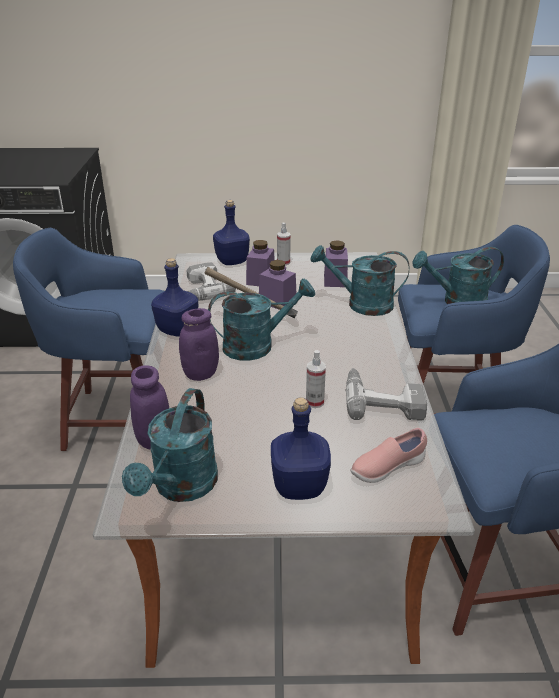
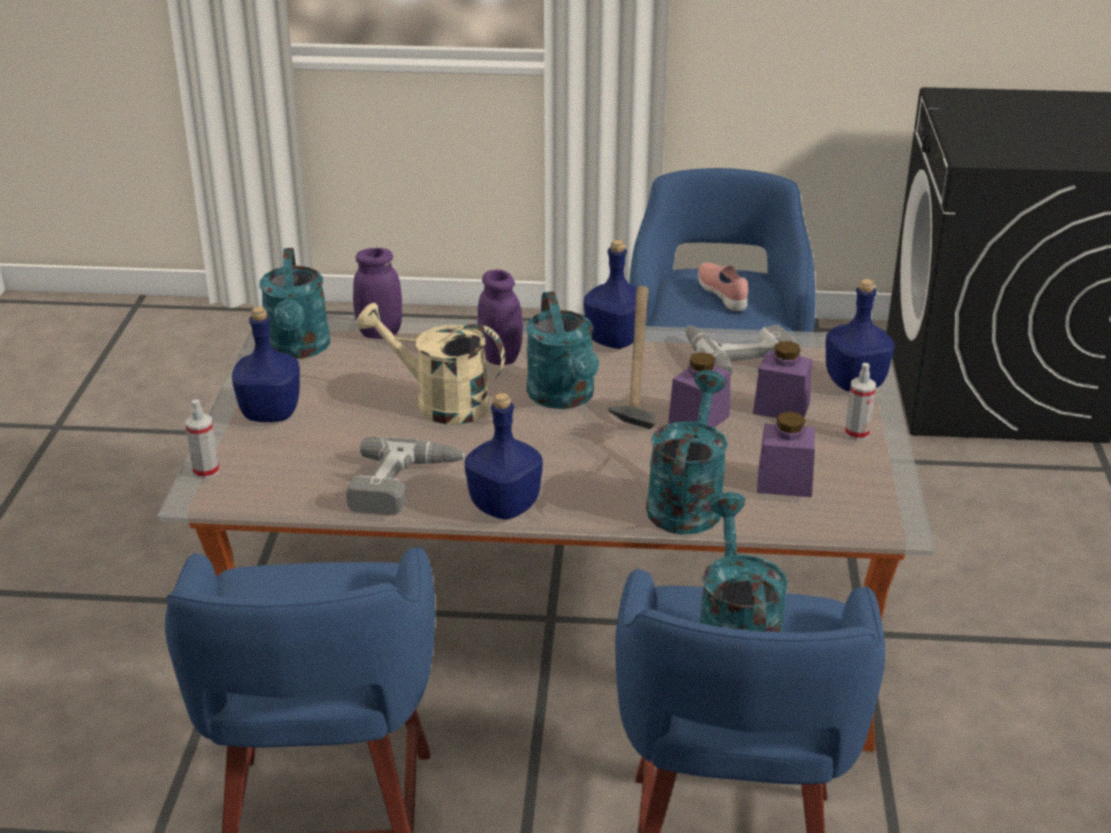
camera: 95 degrees right, 0 degrees up
(181, 488) = (299, 349): turquoise watering can -> turquoise watering can turned 120 degrees counterclockwise
(270, 396) = (439, 403): none -> beige watering can
(314, 402) = (417, 433): spray bottle -> spray bottle (206, 471)
(387, 468) = (275, 471): pink shoe -> pink shoe (723, 295)
(389, 360) = (505, 505): none -> blue bottle

